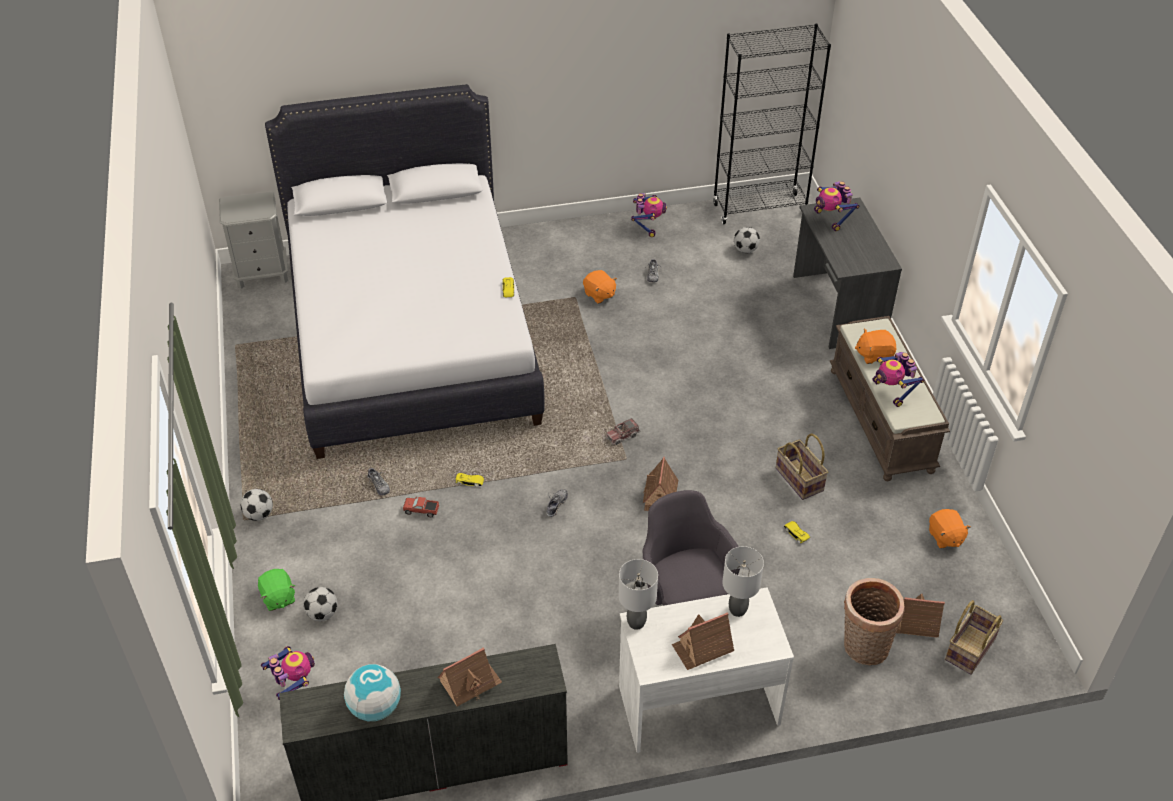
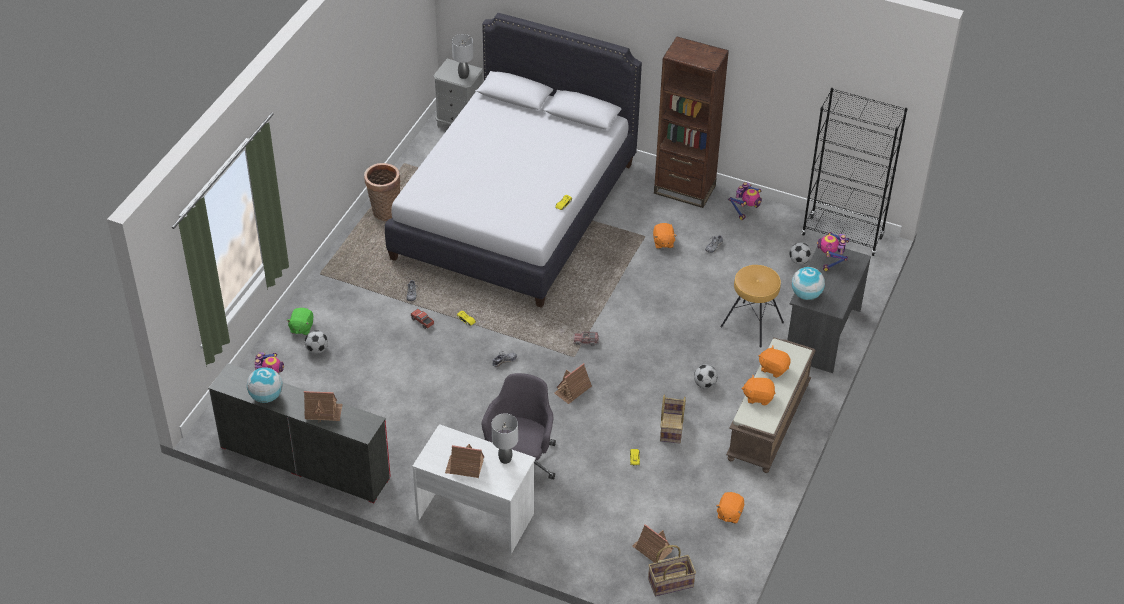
camera: 35 degrees right, 0 degrees up
(259, 515) = (330, 275): football -> football (704, 384)
(568, 233) = (684, 189): none -> brown bookcase
(636, 623) = (442, 434): grey table lamp -> grey table lamp (463, 76)
(765, 331) = (752, 324): none -> brown stool
(845, 262) = (806, 295): none -> globe
(863, 648) = (605, 544): basket -> basket (384, 211)
(892, 392) = (758, 397): toy robot -> orange plush toy

